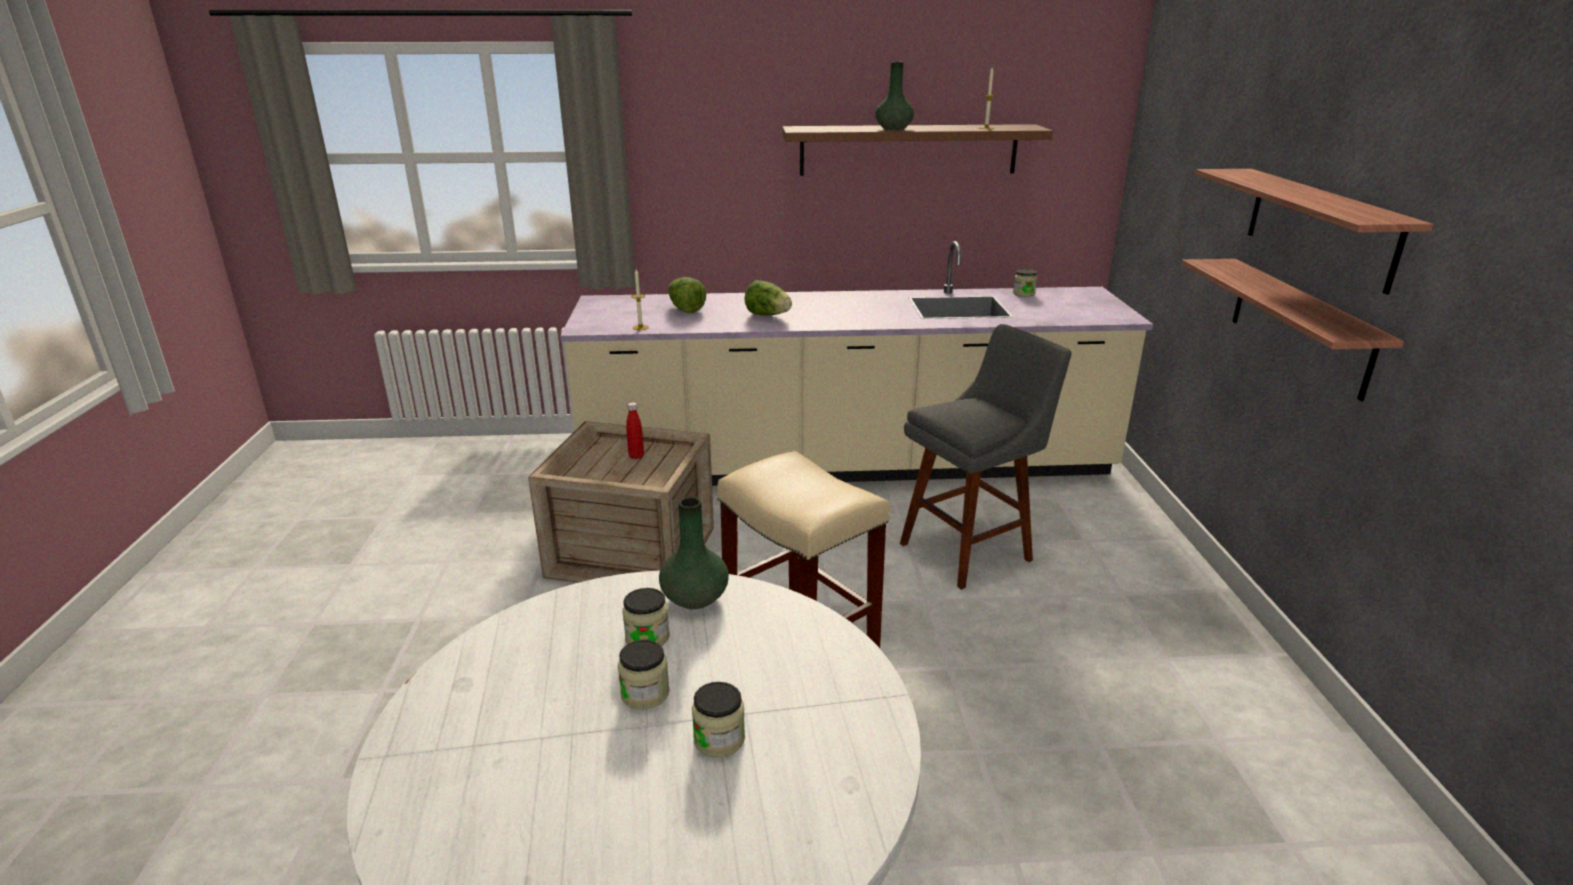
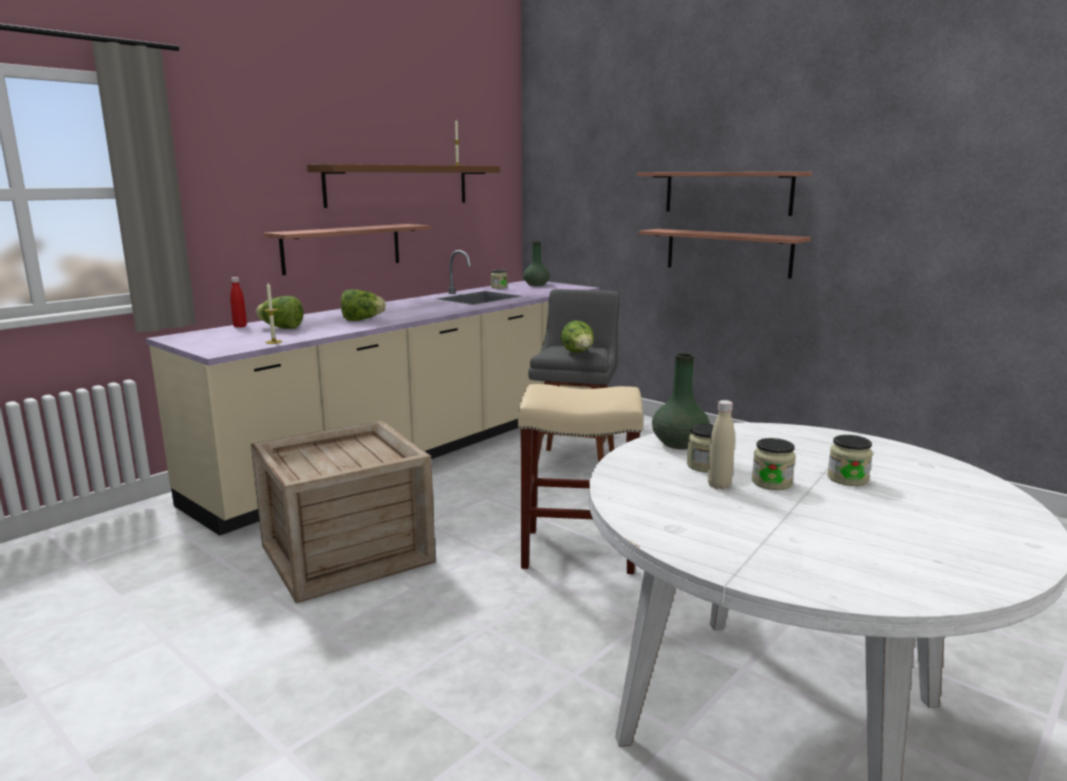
camera: 45 degrees left, 10 degrees down
(599, 666) = (719, 485): none -> beige bottle
(636, 456) = (340, 453): red bottle -> red bottle (240, 326)
(820, 222) = (342, 248): none -> shelf
(894, 129) = (401, 164): green vase -> green vase (536, 285)
(962, 421) = (578, 353): none -> lettuce

